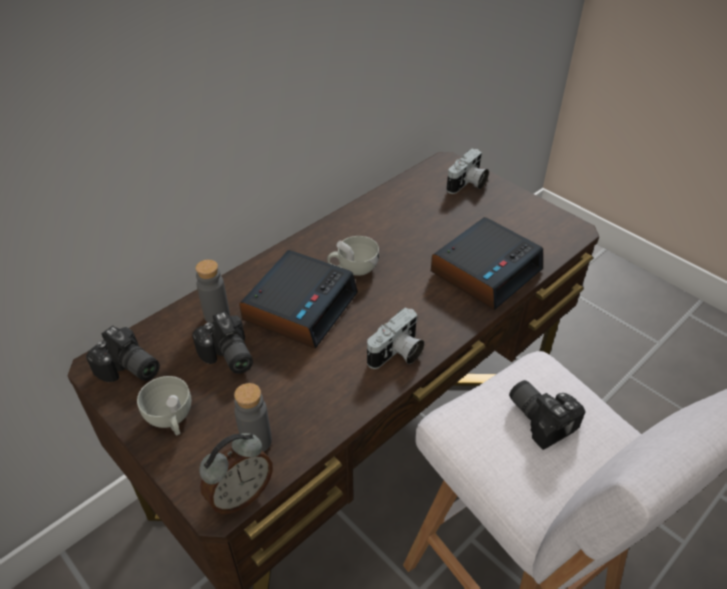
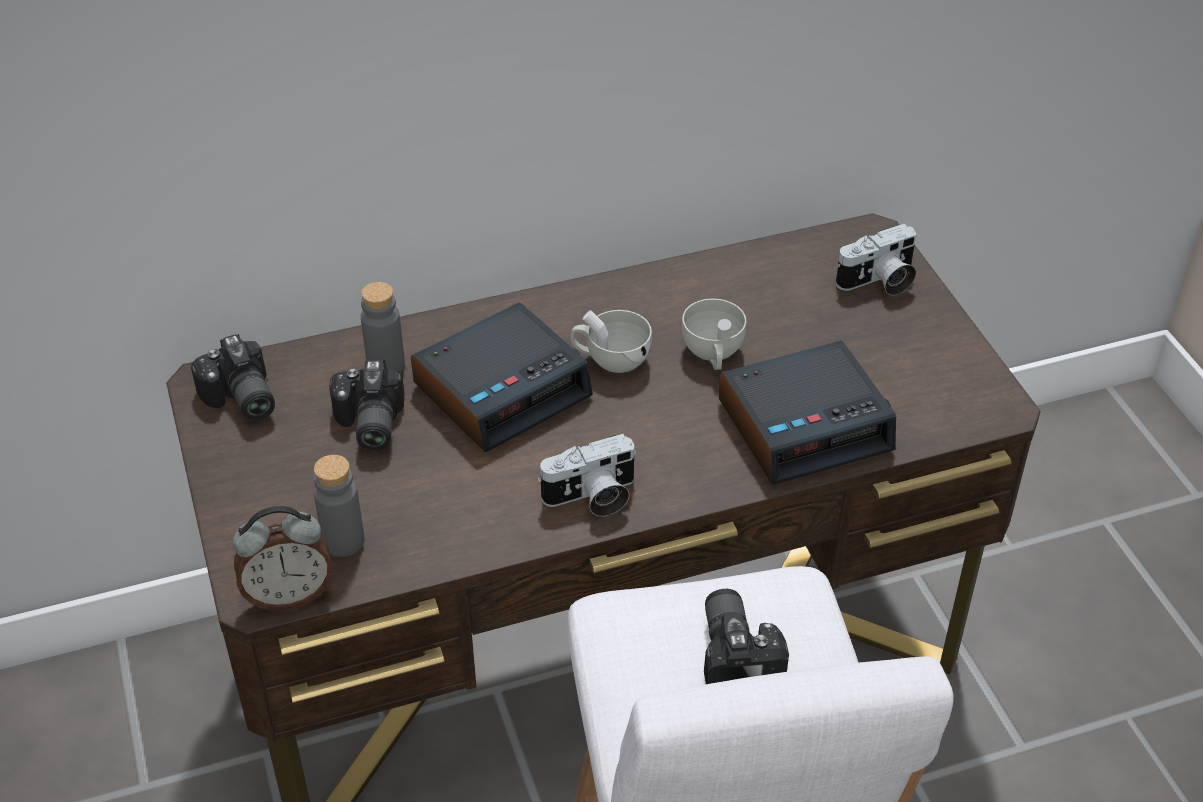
camera: 25 degrees right, 0 degrees up
(171, 419) = (258, 478): white cup -> white cup (713, 354)

